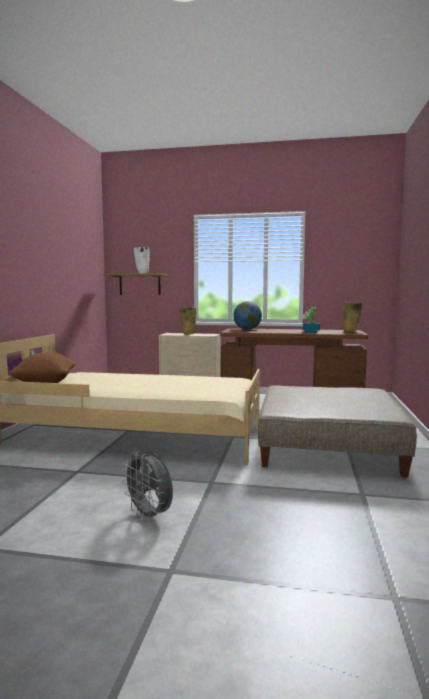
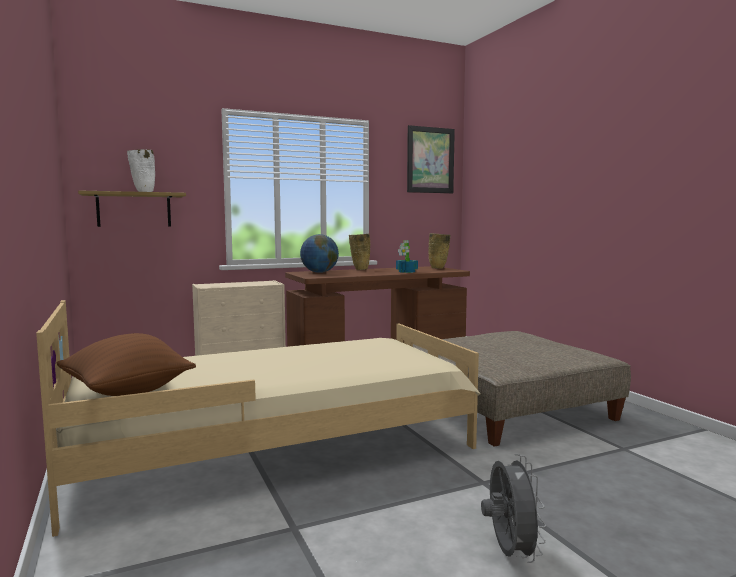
camera: 35 degrees left, 0 degrees up
(150, 516) = (509, 553): grey fan -> grey fan turned 105 degrees counterclockwise
(188, 334) = (235, 284): beige vase -> beige vase (360, 269)
(364, 239) = (430, 160): none -> picture

